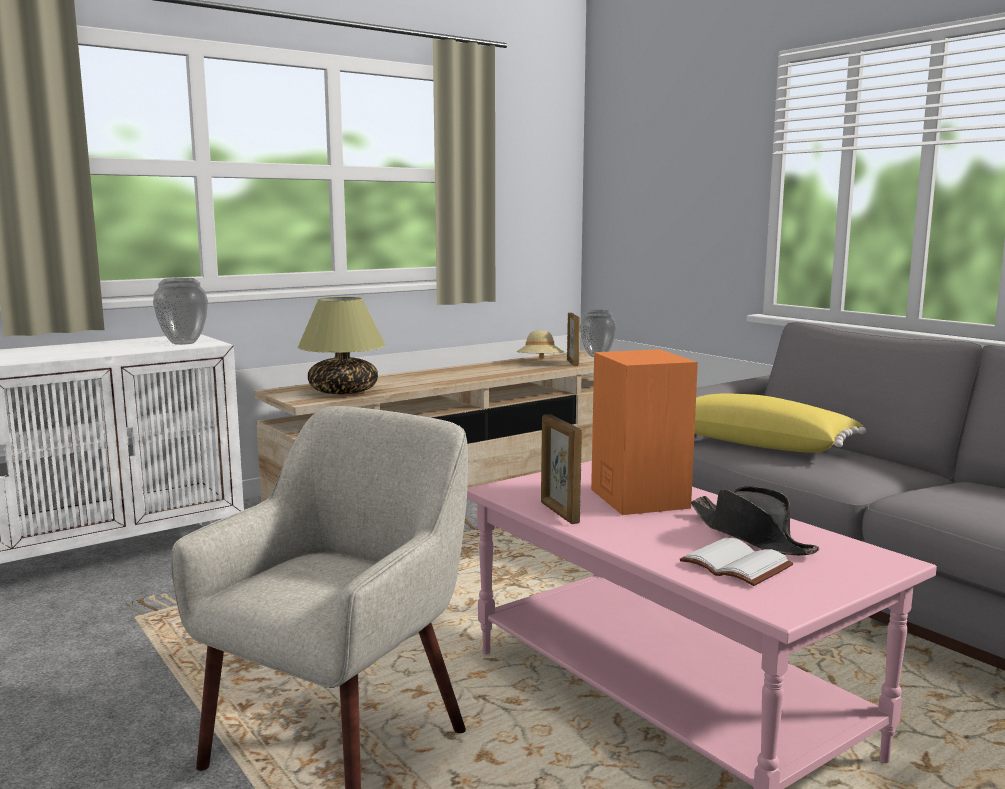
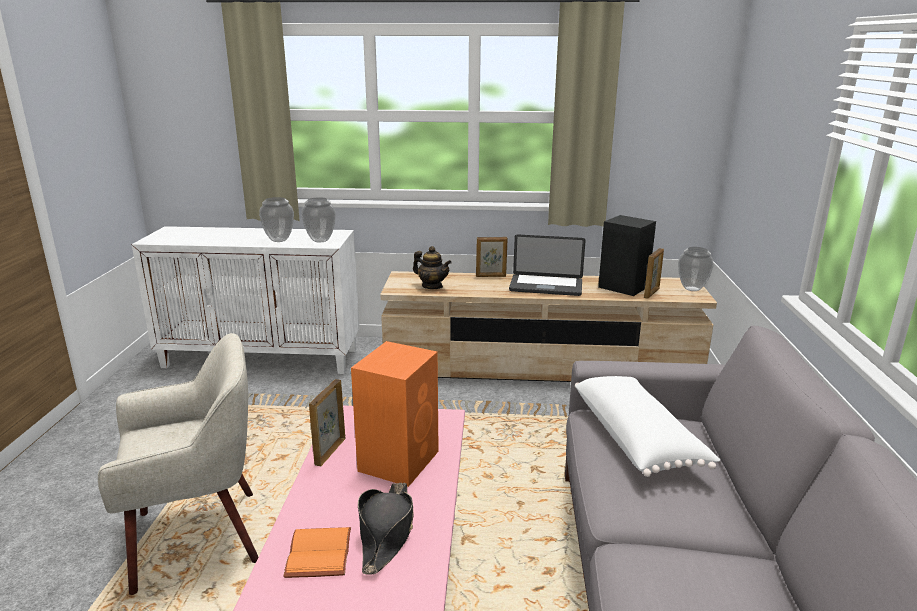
camera: 40 degrees right, 10 degrees up
(116, 349) = (279, 240): none -> vase
(343, 392) = (432, 286): table lamp -> teapot
(389, 376) = (491, 276): none -> picture frame
(466, 373) = (546, 286): none -> laptop
(540, 363) = (624, 287): beige hat -> black speaker
(733, 565) = (317, 553): white book -> orange book
(761, 444) = (637, 439): yellow pillow -> white pillow

